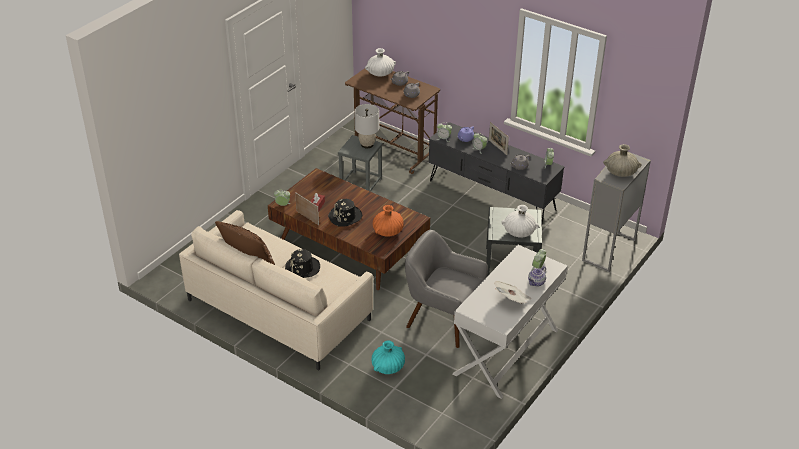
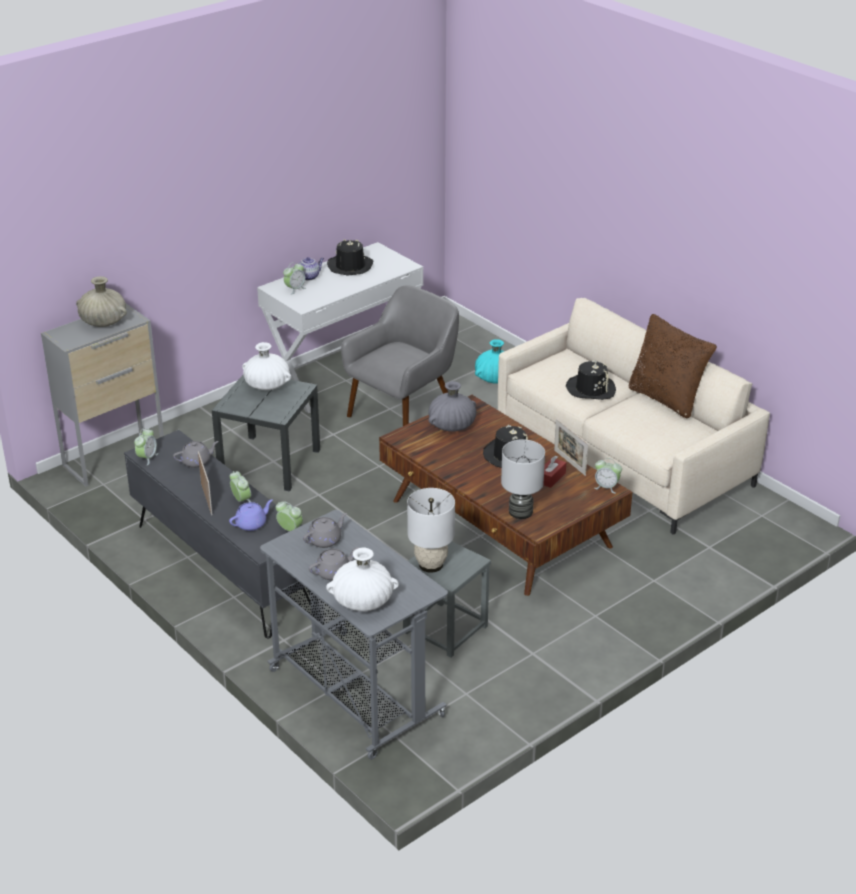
camera: 165 degrees left, 5 degrees down
(329, 183) = (521, 512): none -> grey table lamp
(388, 232) = (451, 426): orange vase -> grey vase
(392, 150) = (355, 693): brown desk -> grey desk
(443, 319) = (404, 414): grey armchair -> grey armchair turned 90 degrees counterclockwise
(512, 300) = (350, 266): newspaper -> black hat

